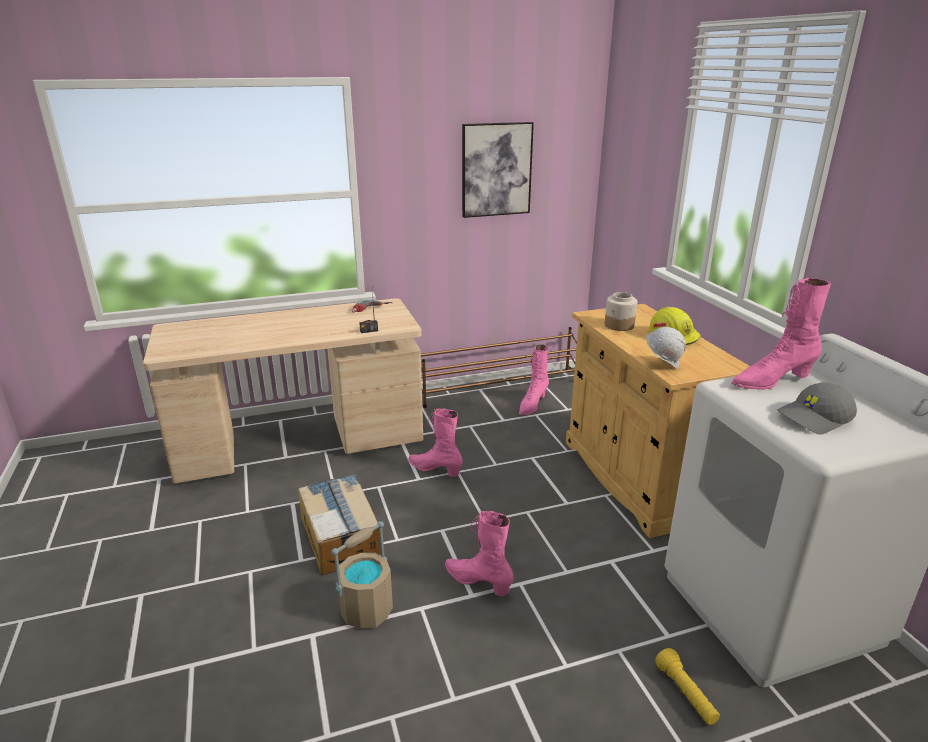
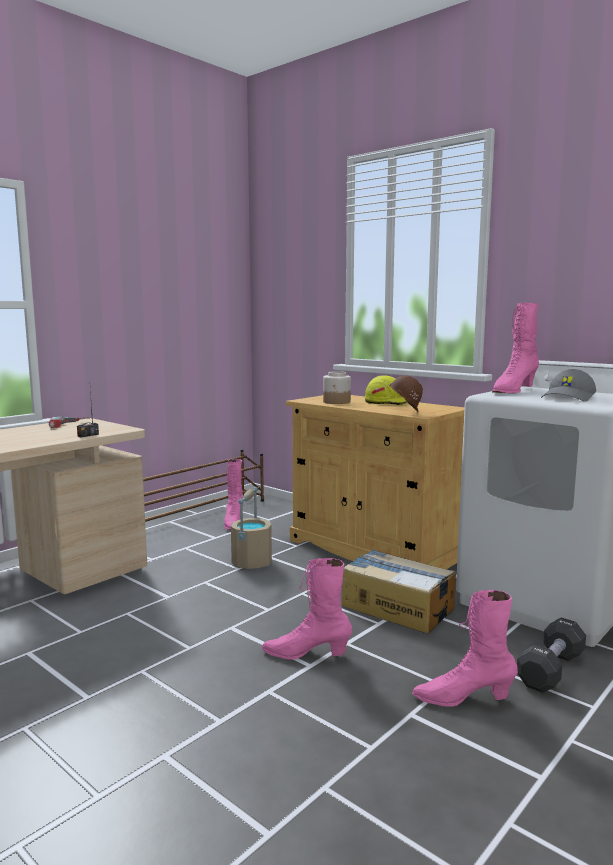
camera: 30 degrees left, 15 degrees down
(340, 536) = (119, 663): cardboard box -> cardboard box (397, 606)
(367, 609) = (210, 712): beige bucket -> beige bucket (252, 562)
(435, 469) = (179, 585): pink boot -> pink boot (463, 698)
(496, 170) = (167, 291): picture -> none
(662, 365) = (404, 412): white hard hat -> brown hard hat
(685, 694) = (551, 670): yellow flashlight -> black dumbbell

